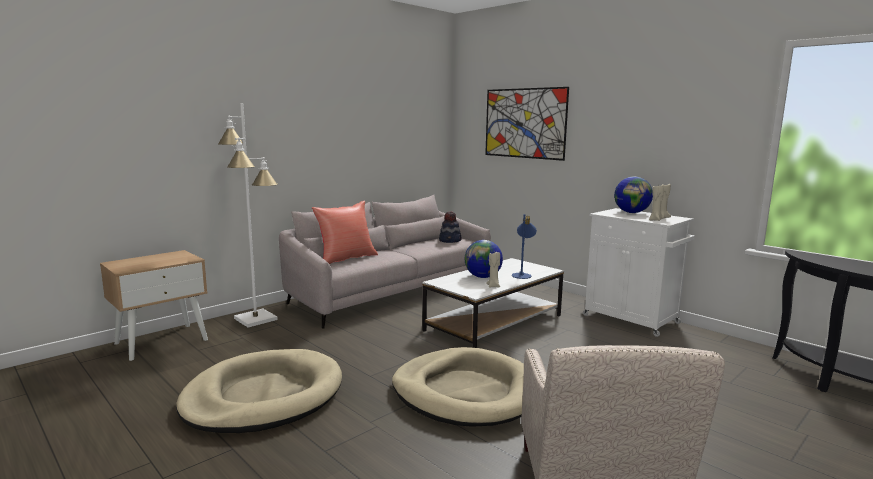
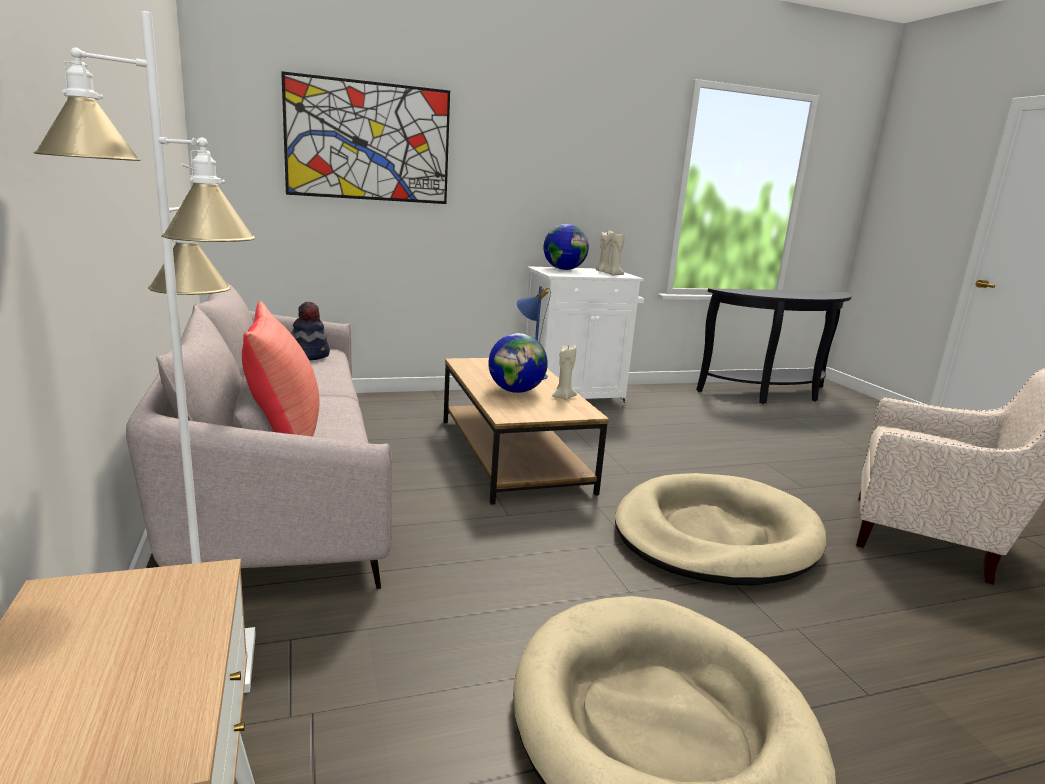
camera: 65 degrees left, 5 degrees up
(494, 322) = (511, 454): white coffee table -> brown coffee table

